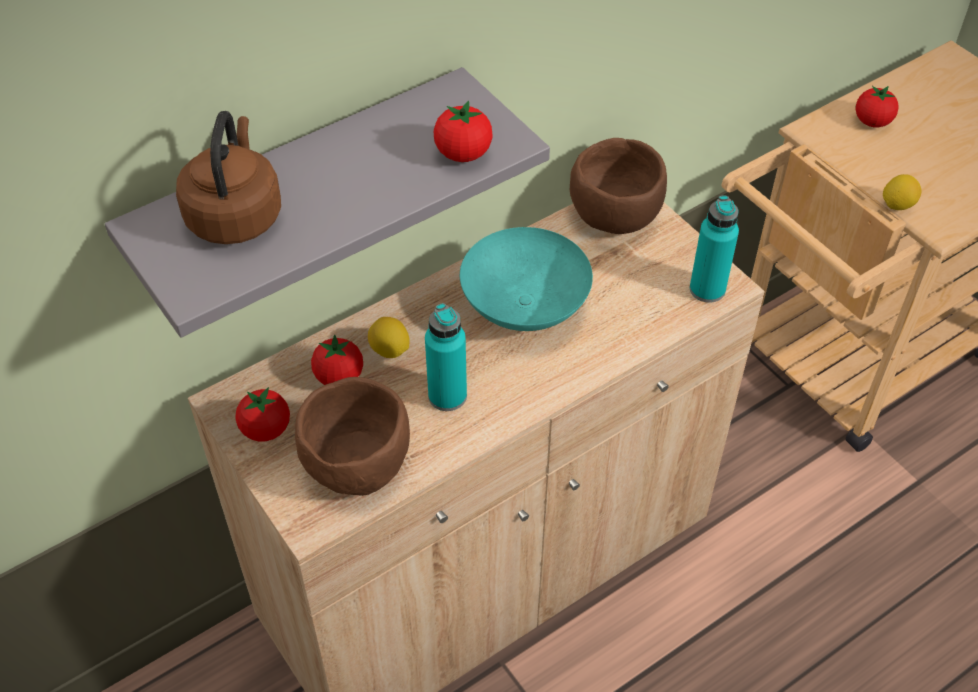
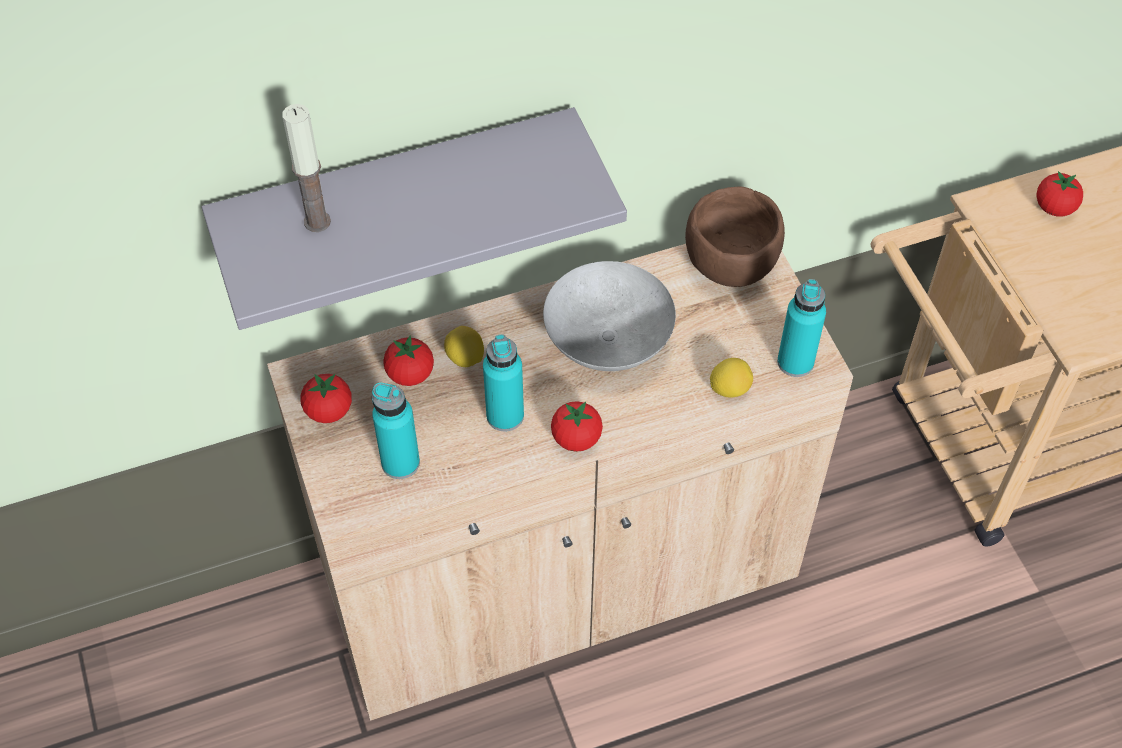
camera: 15 degrees right, 5 degrees up
(235, 215) = (317, 222): brown kettle -> candle
(356, 463) = (400, 463): brown bowl -> turquoise bottle
(463, 154) = (542, 201): tomato -> tomato (576, 438)
(524, 309) = (607, 344): turquoise bowl -> grey bowl
(897, 205) = (1042, 308): lemon -> lemon (729, 388)

